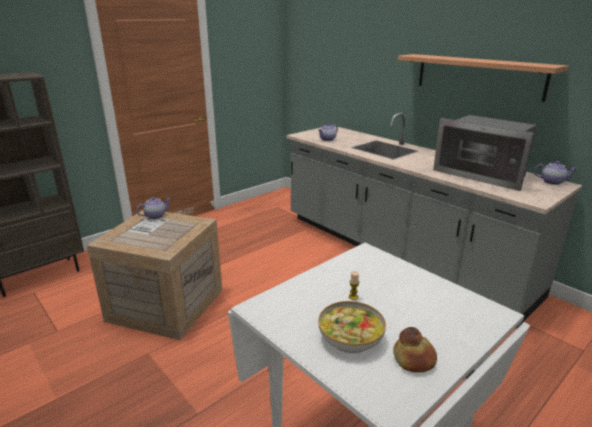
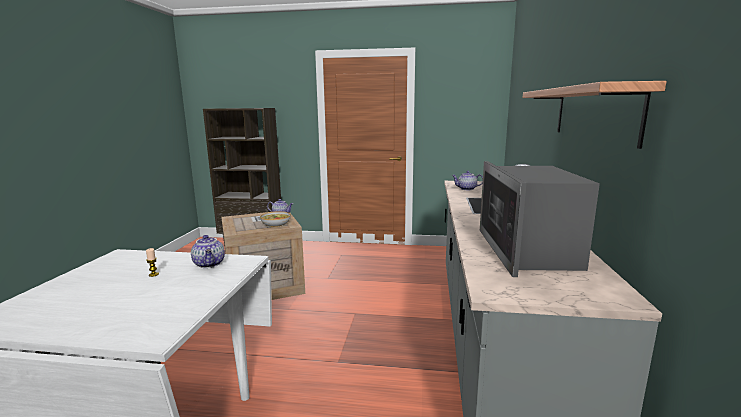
camera: 50 degrees right, 10 degrees down
(351, 338) = (83, 288): bowl -> bowl (276, 224)
(414, 359) = (52, 317): bread -> none
(552, 182) = (610, 290): teapot -> teapot (210, 264)

